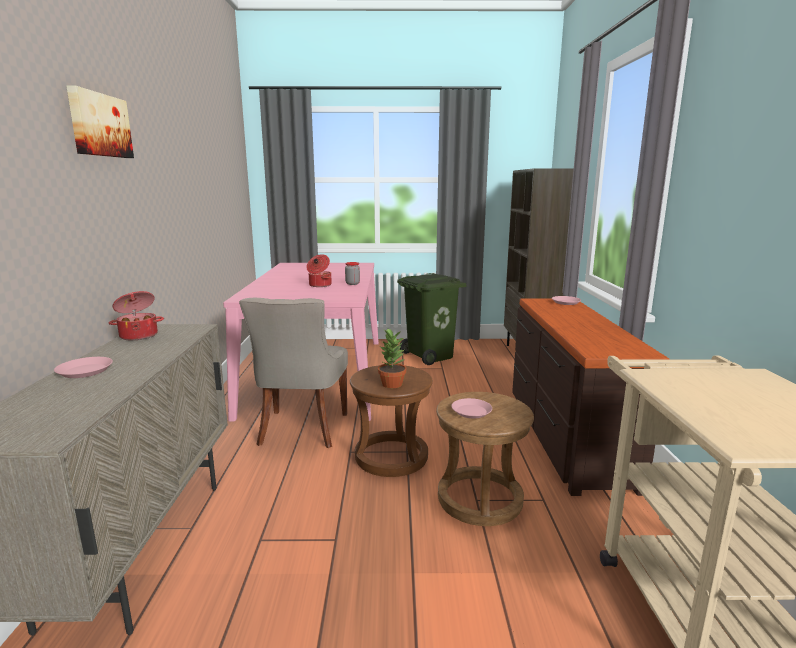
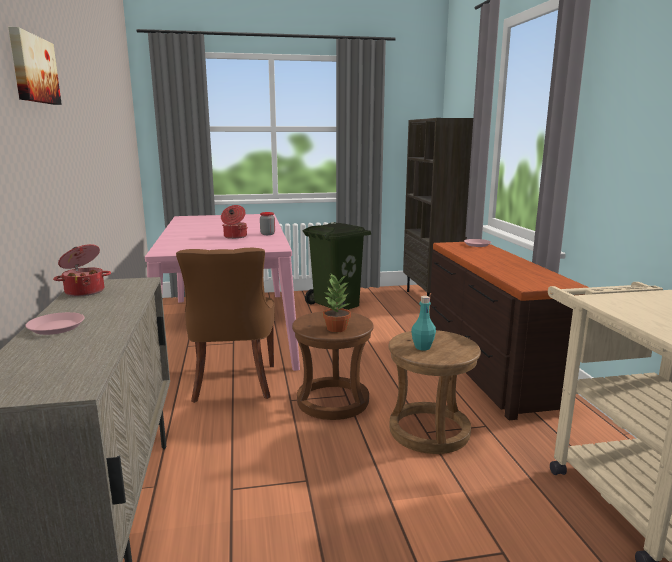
camera: 10 degrees left, 0 degrees up
(302, 430) = (233, 384): grey chair -> brown chair
(471, 411) = (422, 347): pink plate -> turquoise bottle

